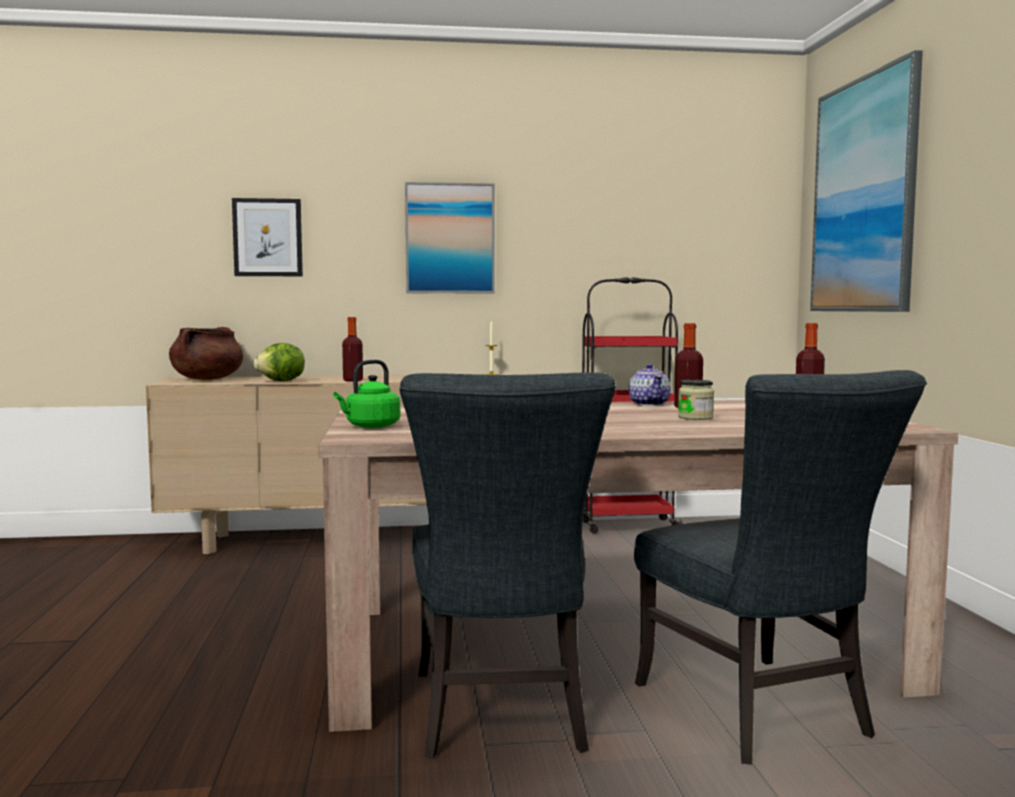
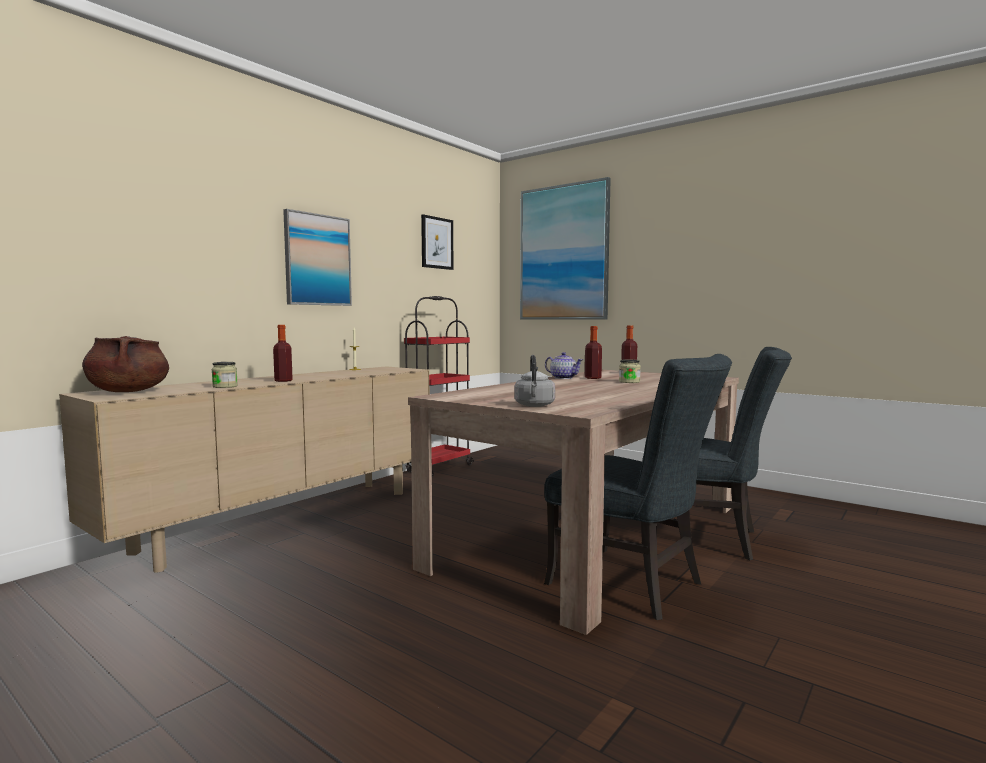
camera: 45 degrees left, 0 degrees up
(267, 237) = (162, 246): picture -> picture (437, 243)
(282, 381) = (225, 386): lettuce -> jar
(370, 426) = (534, 405): green kettle -> grey kettle

